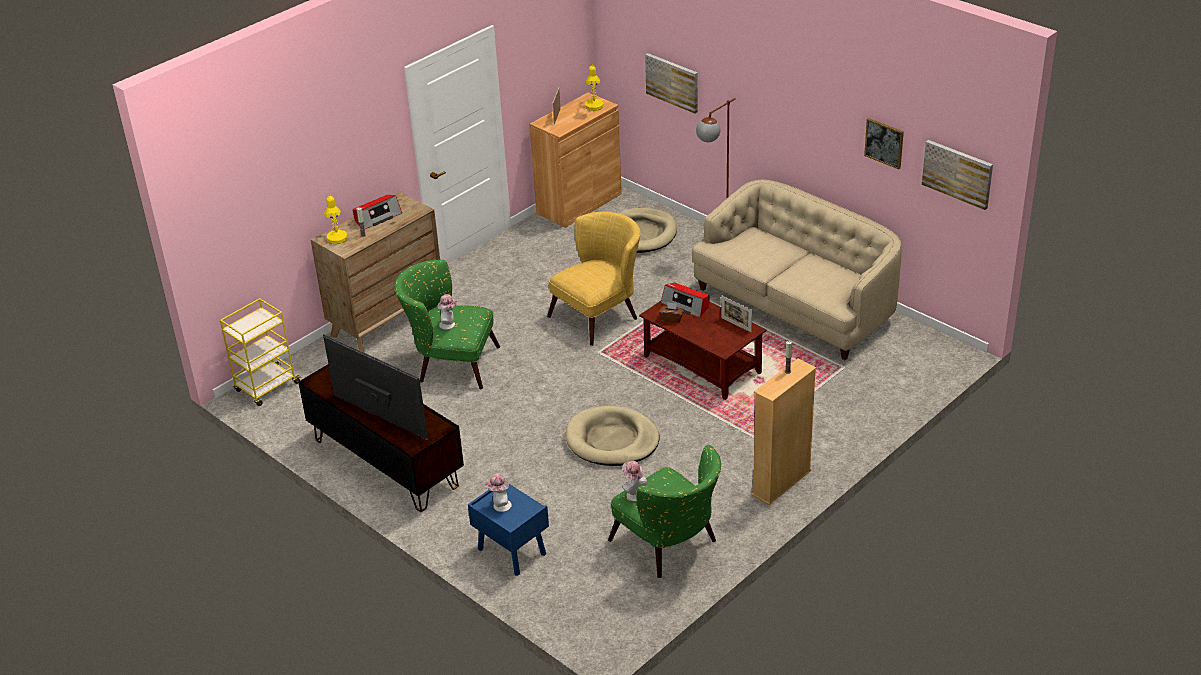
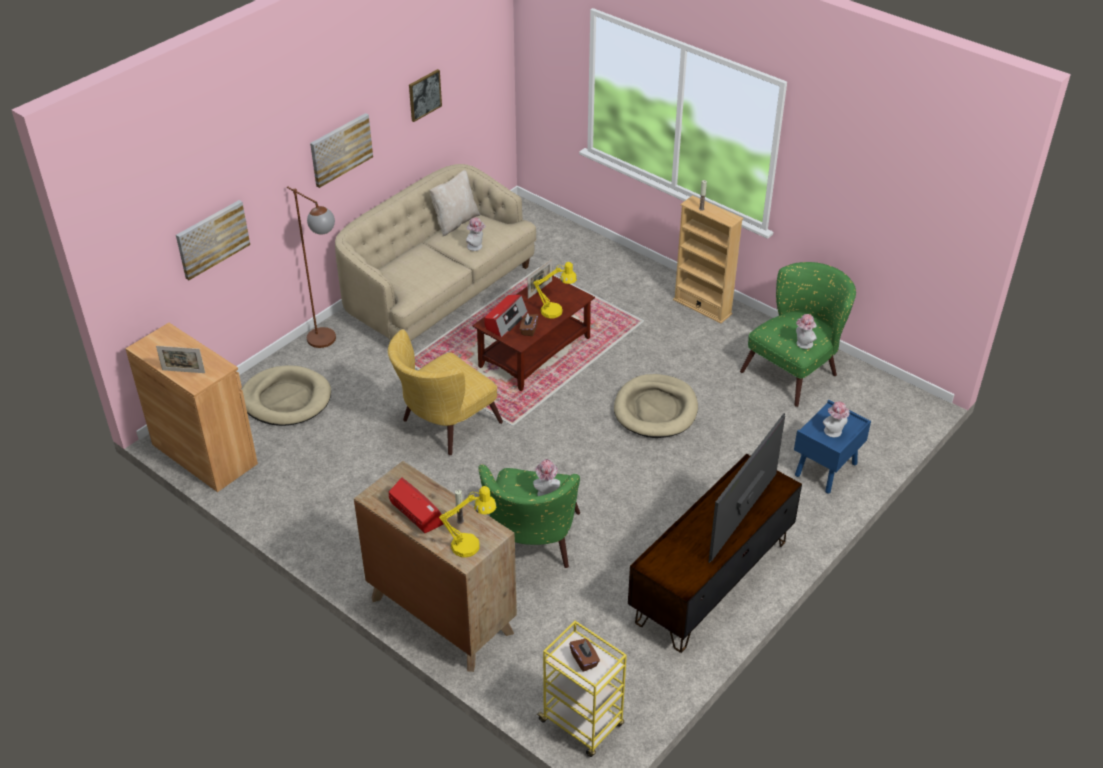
camera: 95 degrees left, 5 degrees up
(253, 324) = (584, 660): none -> brown tissue box
(594, 108) = (172, 341): yellow table lamp -> yellow table lamp (556, 311)
(600, 314) = (443, 426): yellow armchair -> yellow armchair turned 90 degrees counterclockwise
(796, 280) = (476, 247): none -> hat
(841, 267) = (455, 222): none -> beige pillow
(957, 173) = (481, 65): picture -> picture (340, 149)

